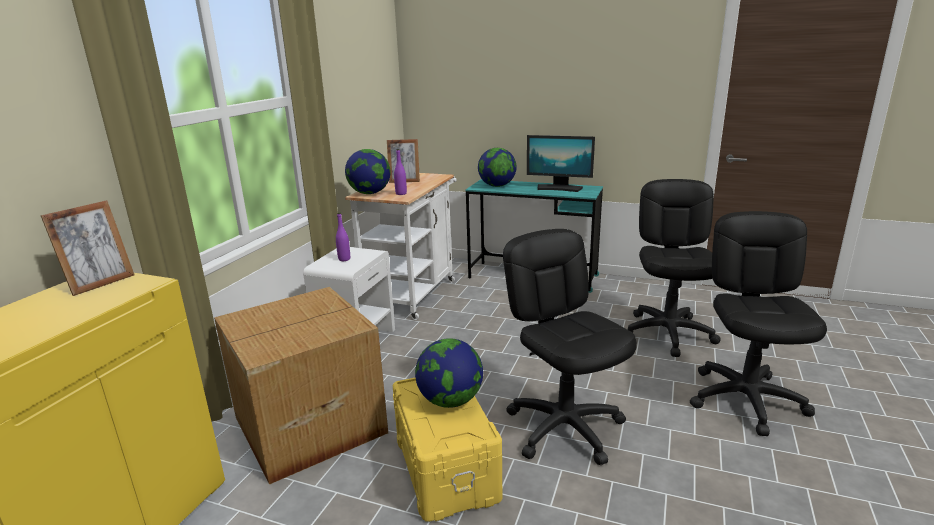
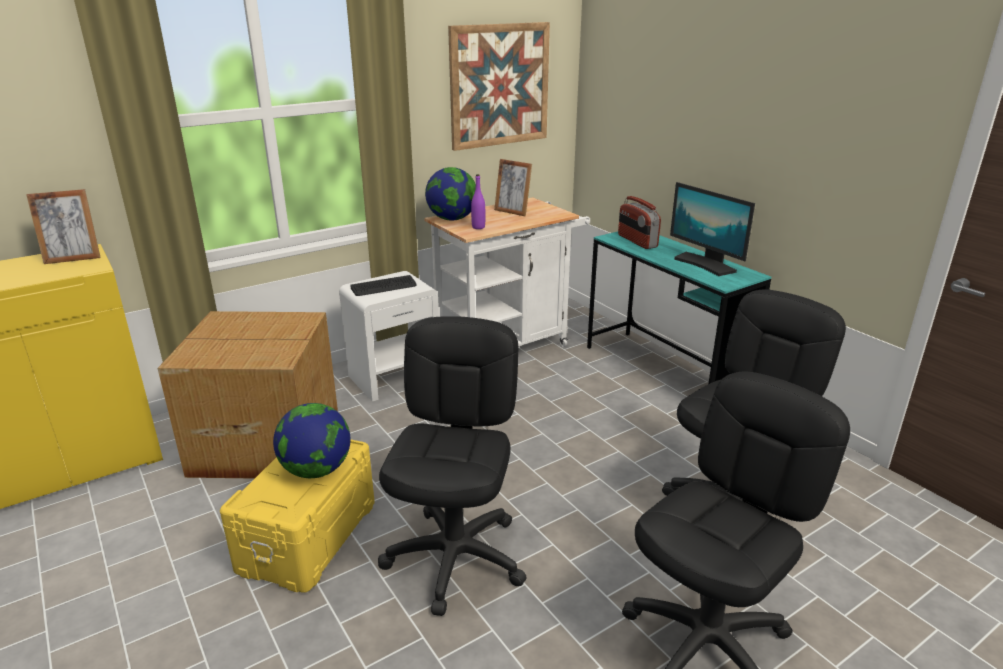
camera: 35 degrees right, 5 degrees up
(344, 259) = (384, 287): purple bottle -> keyboard
(362, 83) = (499, 85): none -> picture
(497, 186) = (637, 241): globe -> radio

